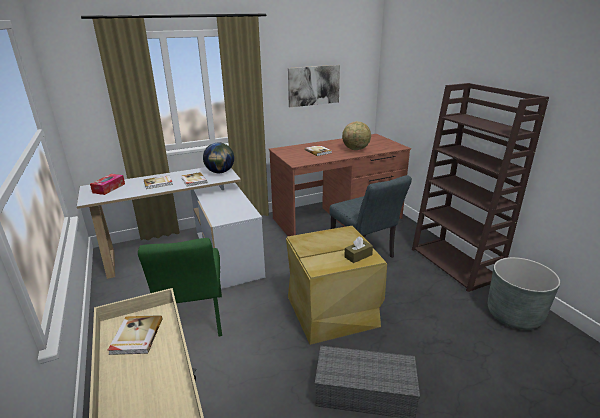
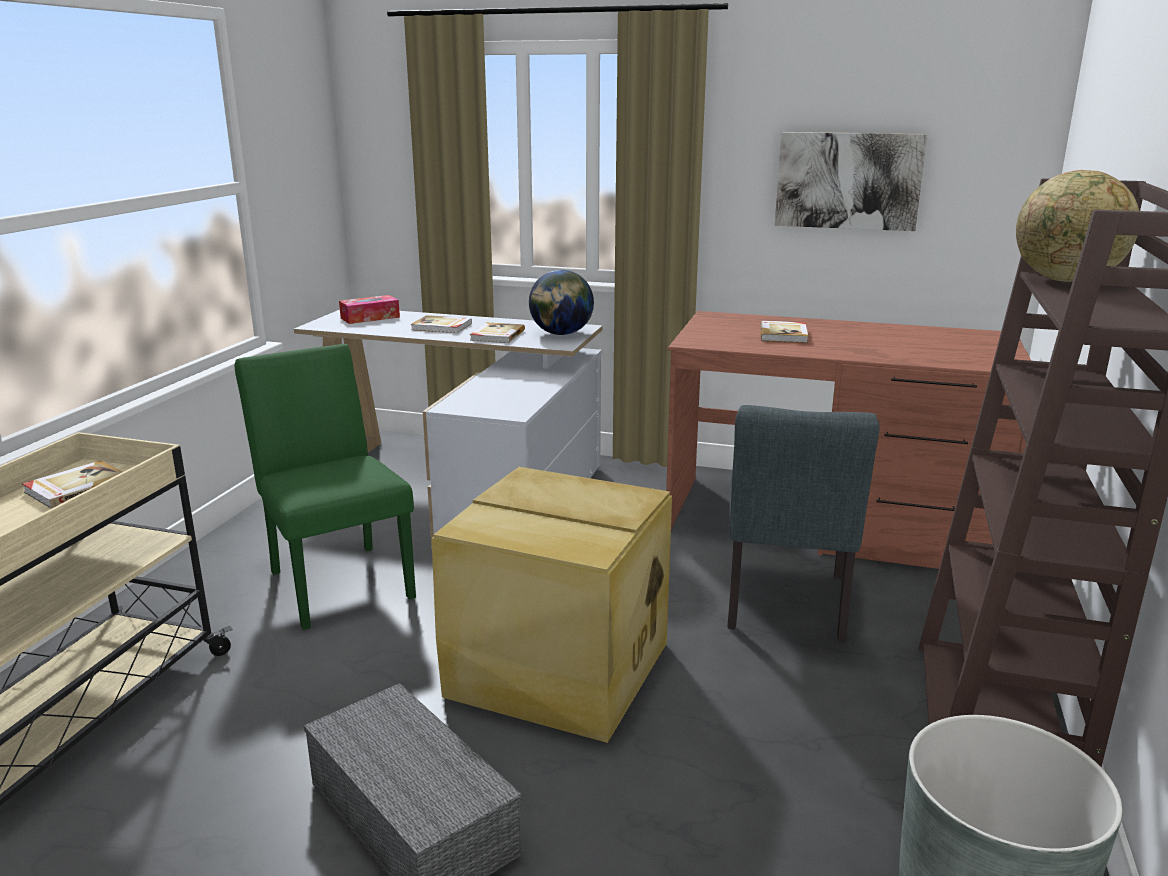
camera: 40 degrees right, 5 degrees down
(194, 323) = (337, 579): green chair -> green chair turned 120 degrees clockwise
(356, 149) = (880, 348): globe -> globe (1066, 281)
(358, 256) = (574, 539): brown tissue box -> none

